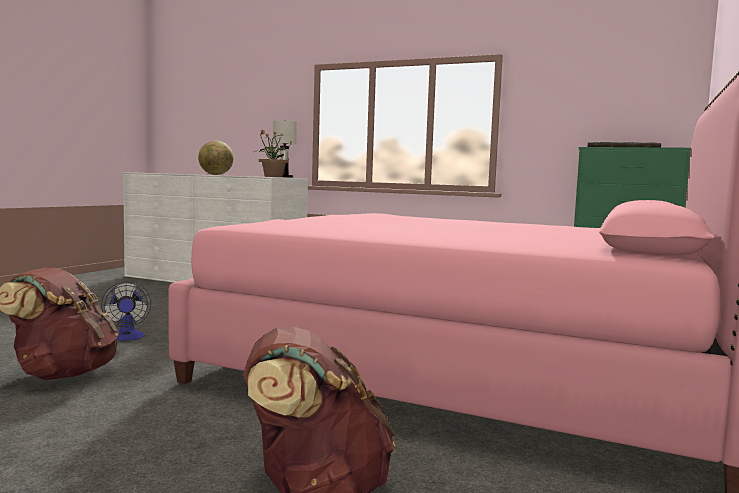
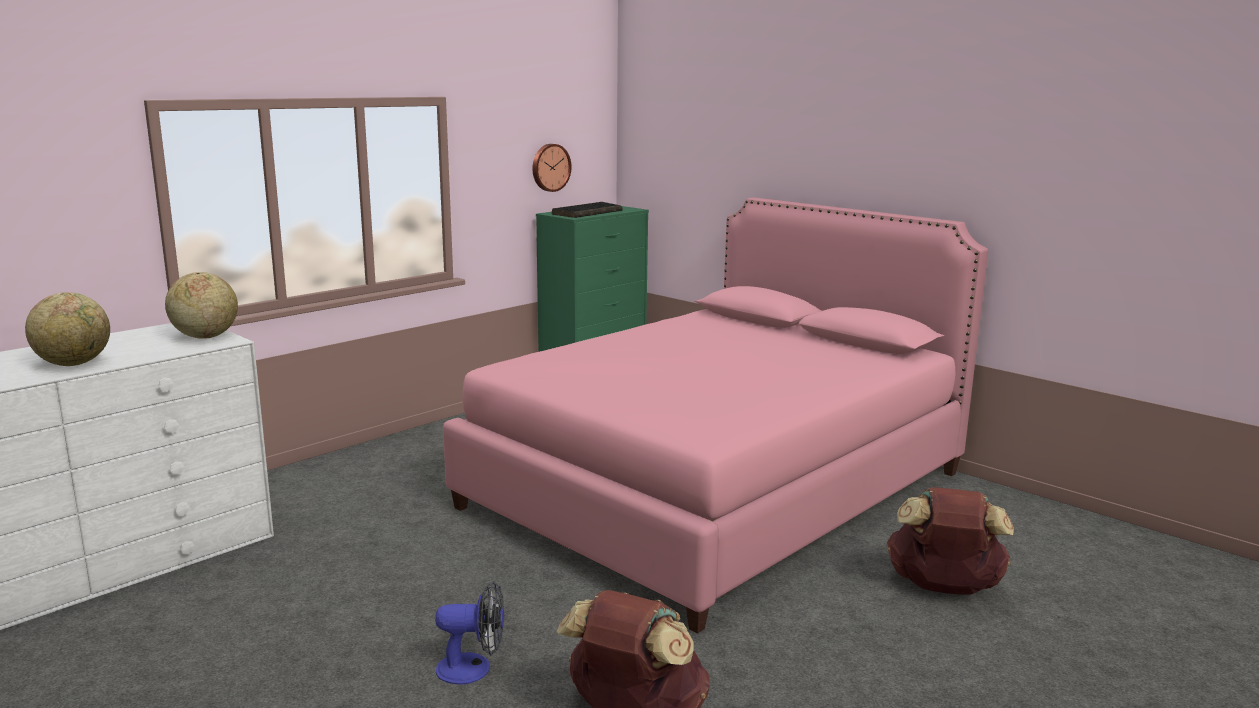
camera: 70 degrees left, 10 degrees up
(272, 176) = (205, 337): potted plant -> globe
(284, 177) = (162, 328): white table lamp -> none
(609, 111) = (550, 167): none -> wall clock

